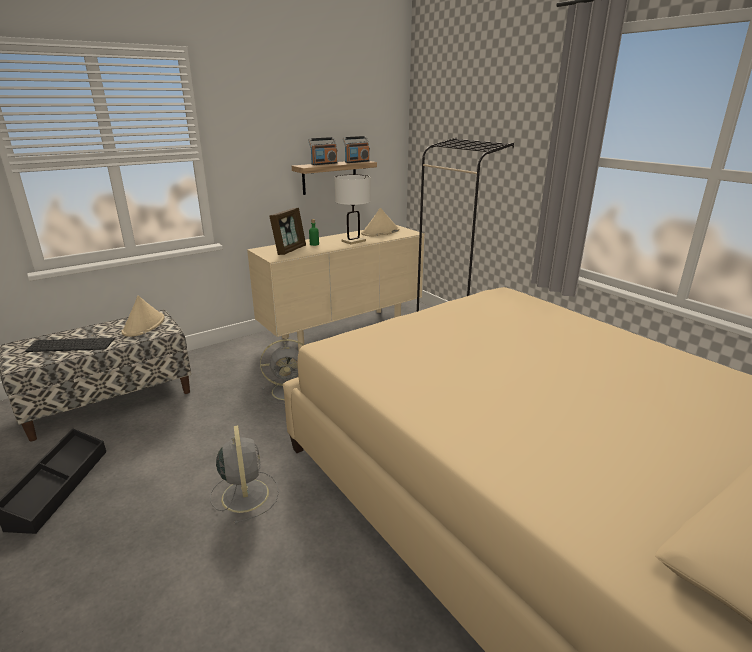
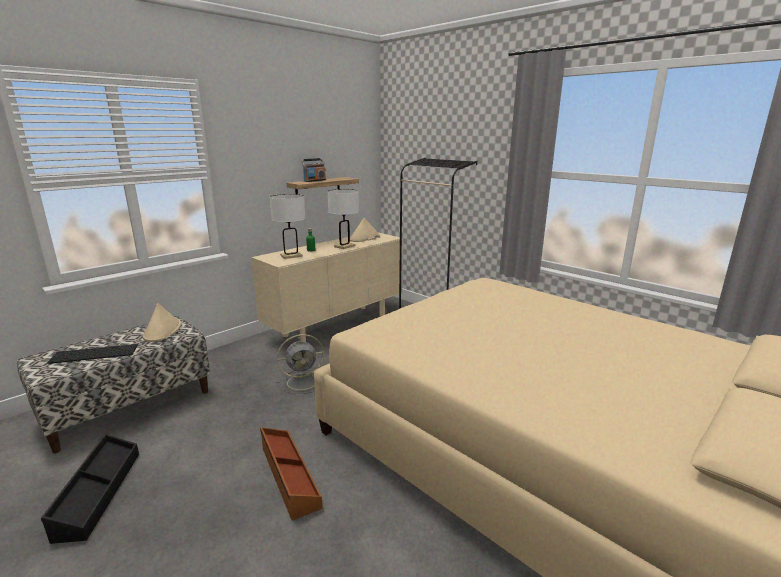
camera: 10 degrees left, 5 degrees down
(245, 494) = (288, 476): grey fan -> brown storage box
(290, 250) = (291, 256): picture frame -> white table lamp
(357, 162) = (341, 178): radio -> none

